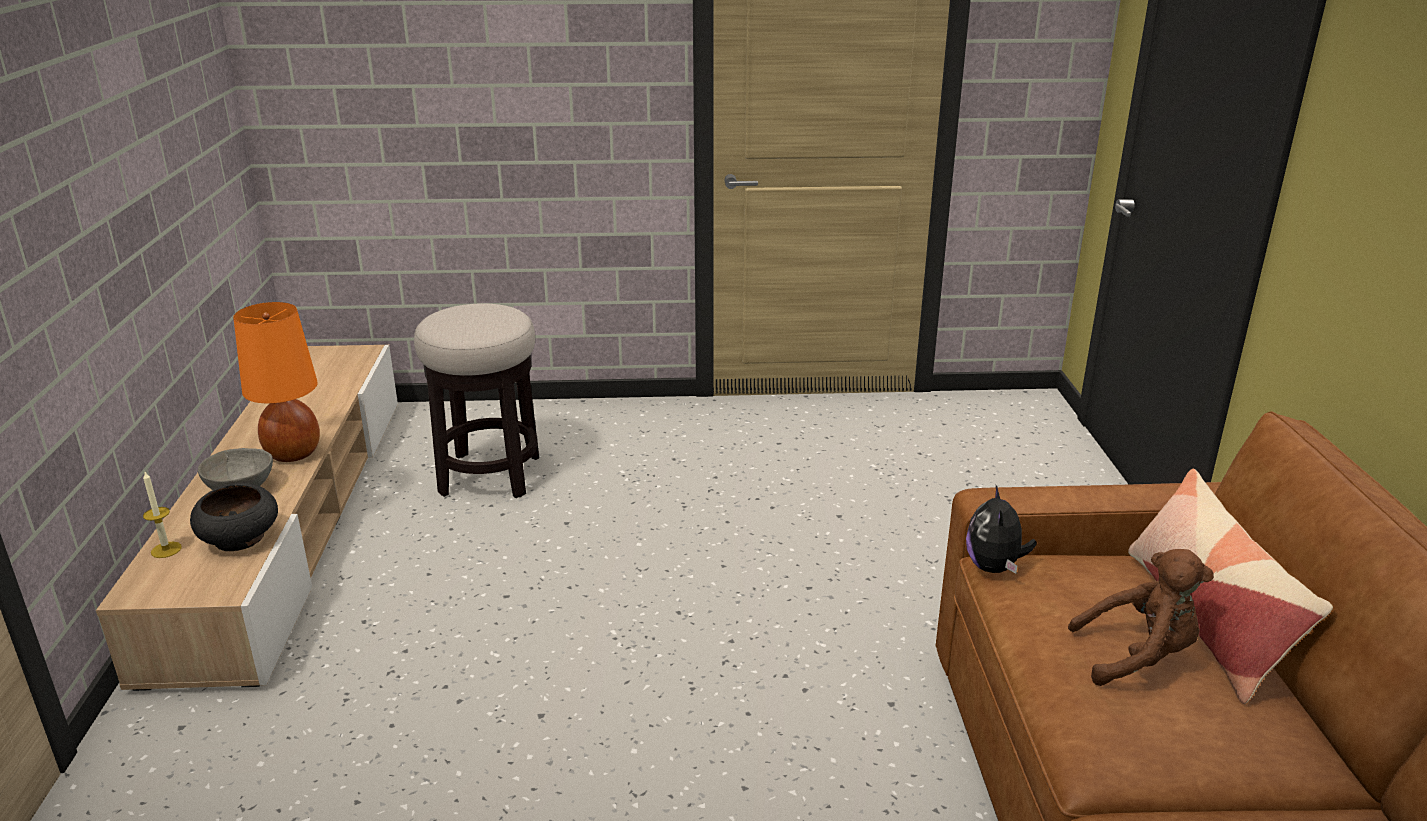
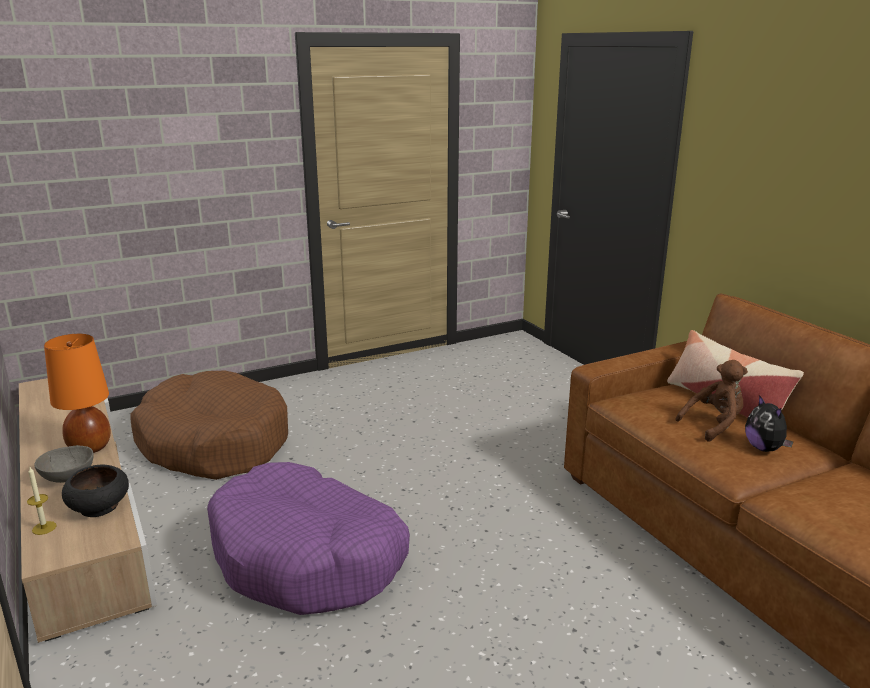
camera: 25 degrees left, 5 degrees down
(483, 676) = (308, 557): none -> purple dog bed
(490, 475) = (214, 442): stool -> brown dog bed
(994, 567) = (612, 403): plush toy -> plush toy (764, 448)

